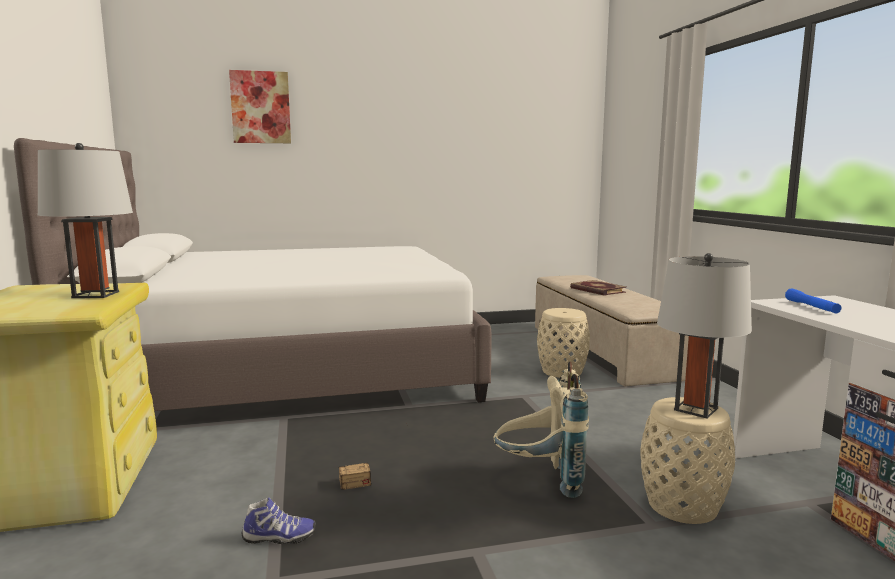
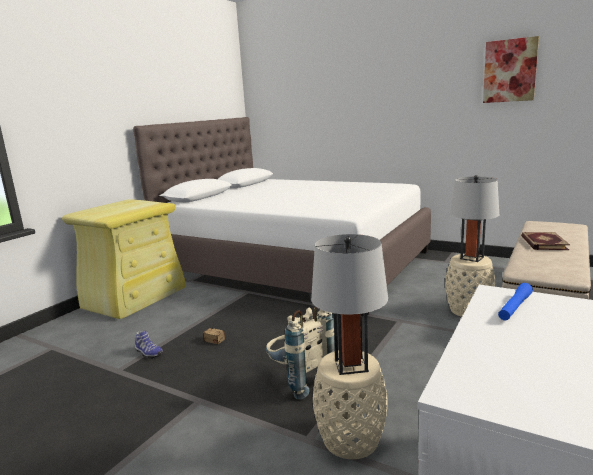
camera: 45 degrees right, 5 degrees up
(96, 295) = (132, 209): grey table lamp -> grey table lamp (472, 258)
(260, 107) = (317, 82): picture -> picture (510, 71)

